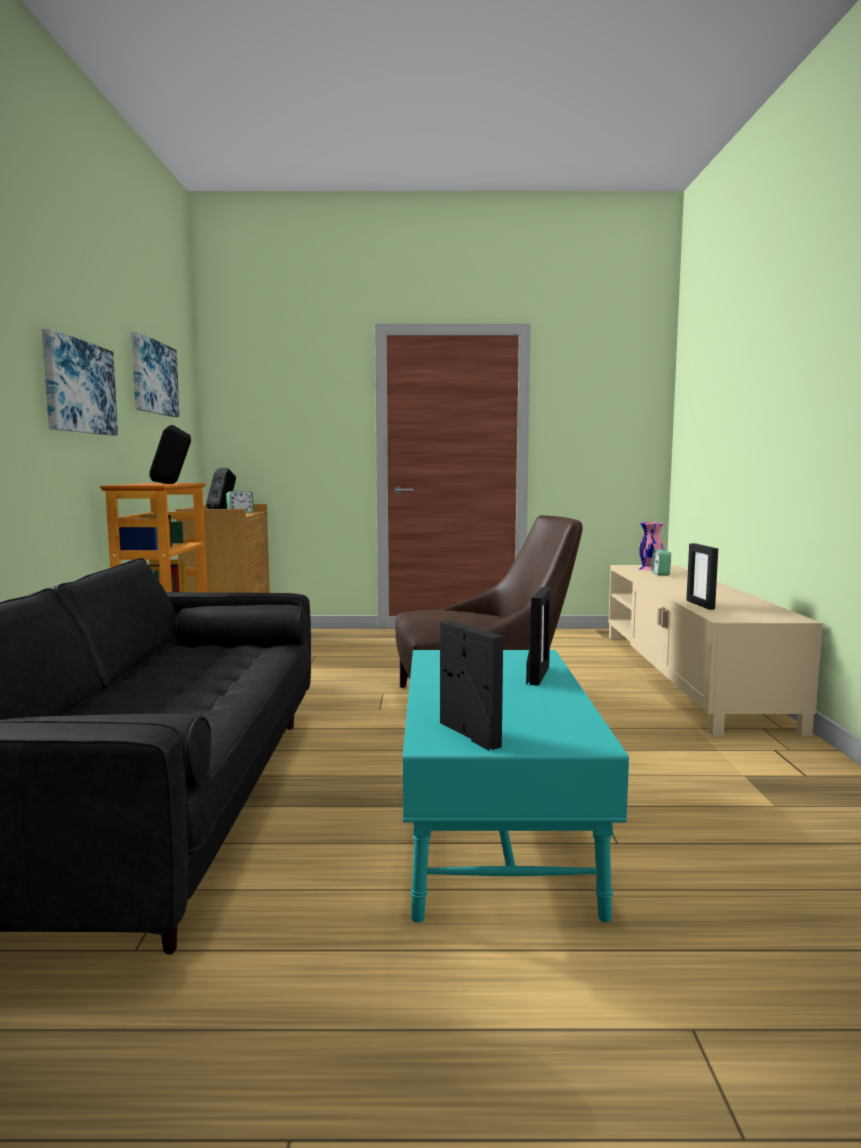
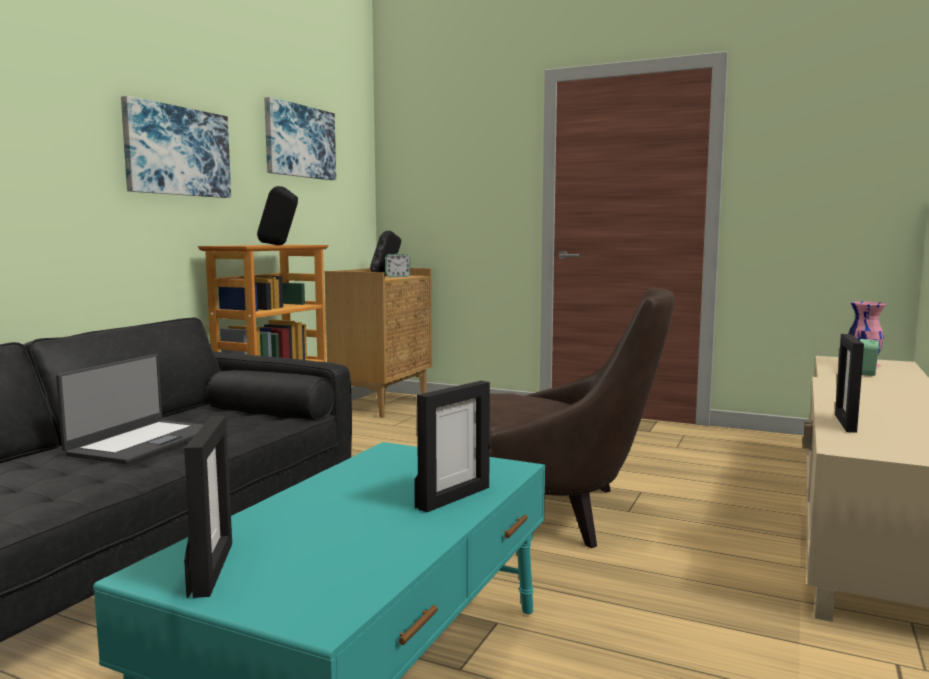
camera: 25 degrees right, 0 degrees up
(187, 676) = (142, 442): none -> laptop

